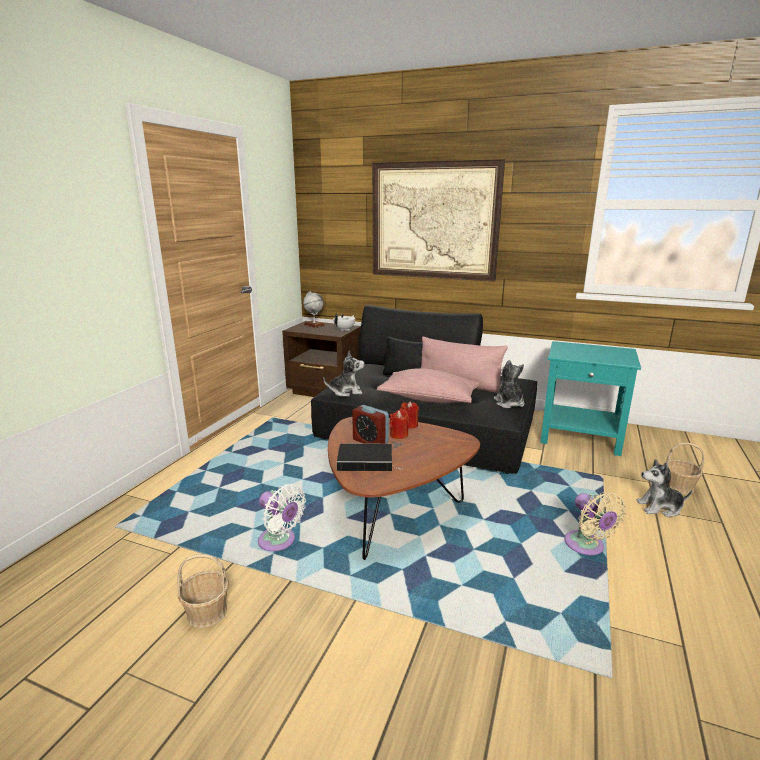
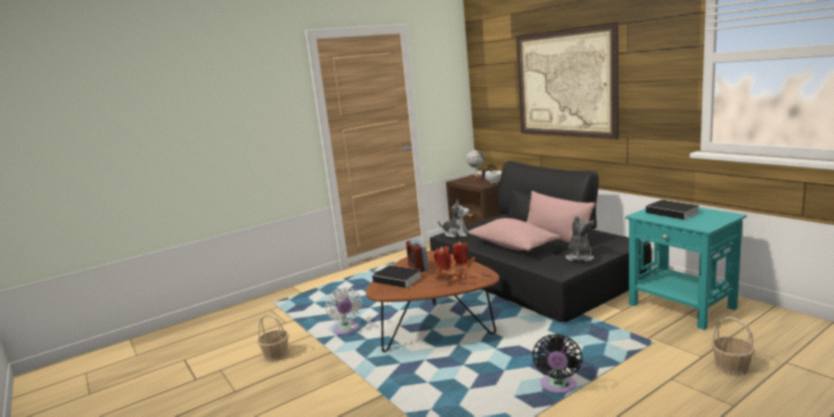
camera: 35 degrees right, 5 degrees down
(428, 449) = (450, 279): none -> potted plant
(582, 351) = (674, 213): none -> book
(586, 546) = (558, 387): beige fan -> black fan
(660, 508) = (678, 378): plush toy -> none

